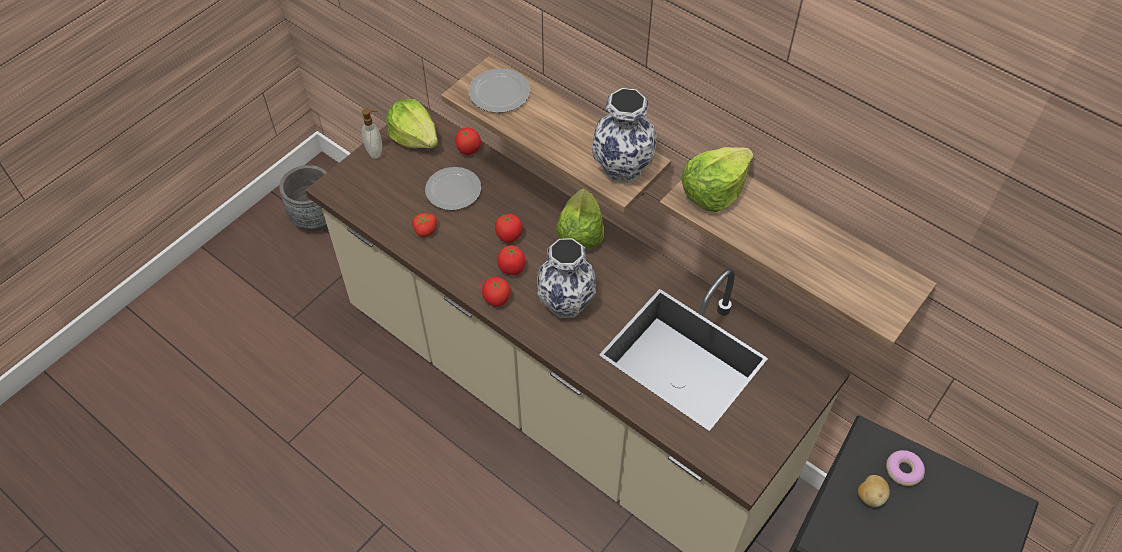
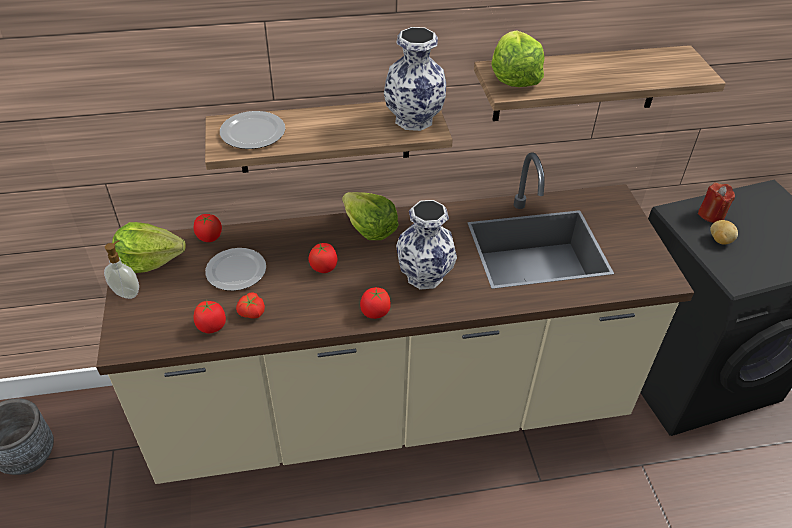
camera: 50 degrees left, 10 degrees down
(512, 268) = (356, 285): tomato -> tomato (212, 326)
(903, 470) = (711, 214): donut -> red candle

